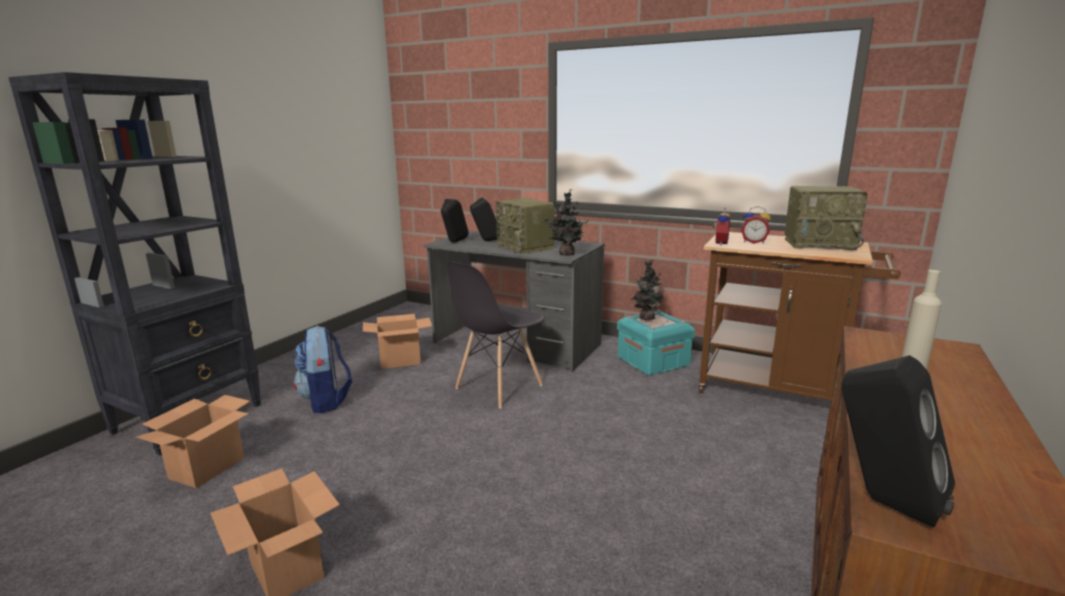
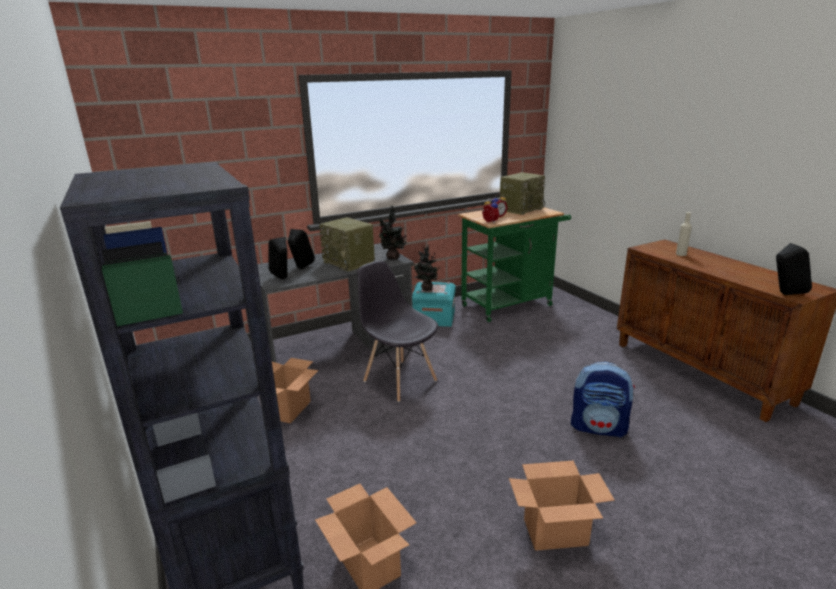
camera: 55 degrees left, 5 degrees up
(326, 401) = (316, 468): backpack -> backpack (599, 427)
(498, 387) = (399, 380): grey chair -> grey chair turned 150 degrees clockwise
(526, 247) = (349, 262): radio -> radio turned 45 degrees clockwise
(778, 392) = (511, 304): brown cart -> green cart

